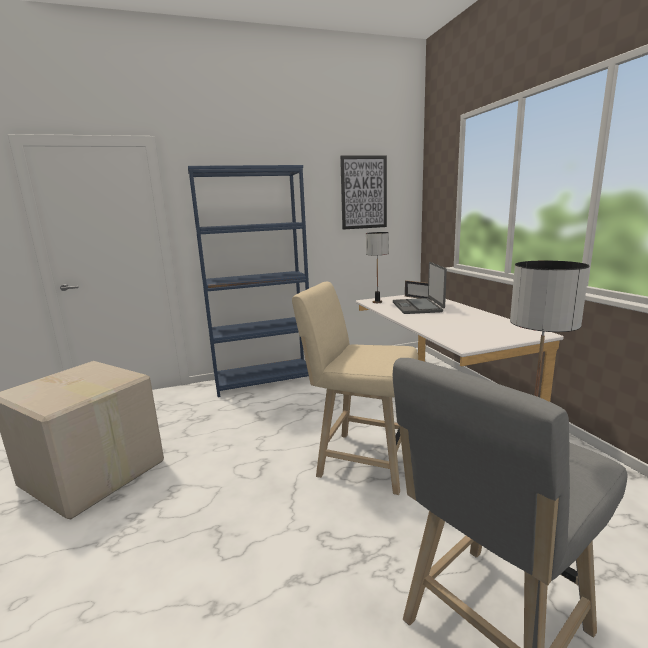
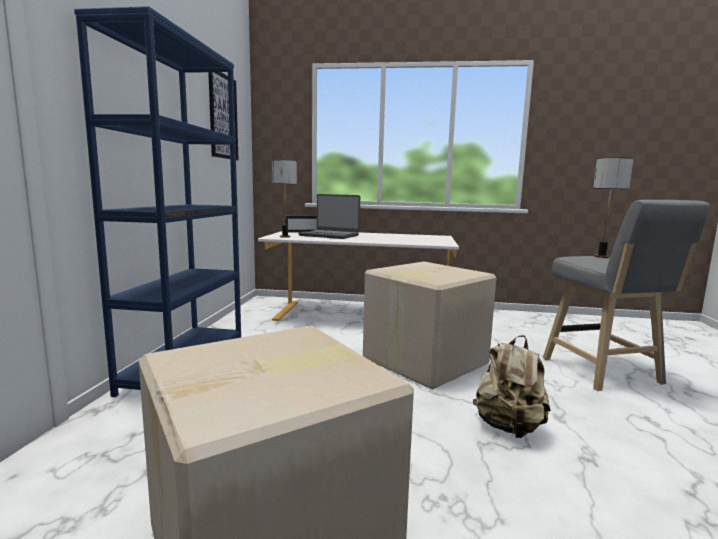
camera: 65 degrees left, 5 degrees down
(253, 541) = (509, 427): none -> beige backpack
(361, 460) = (423, 361): beige stool -> cardboard box

